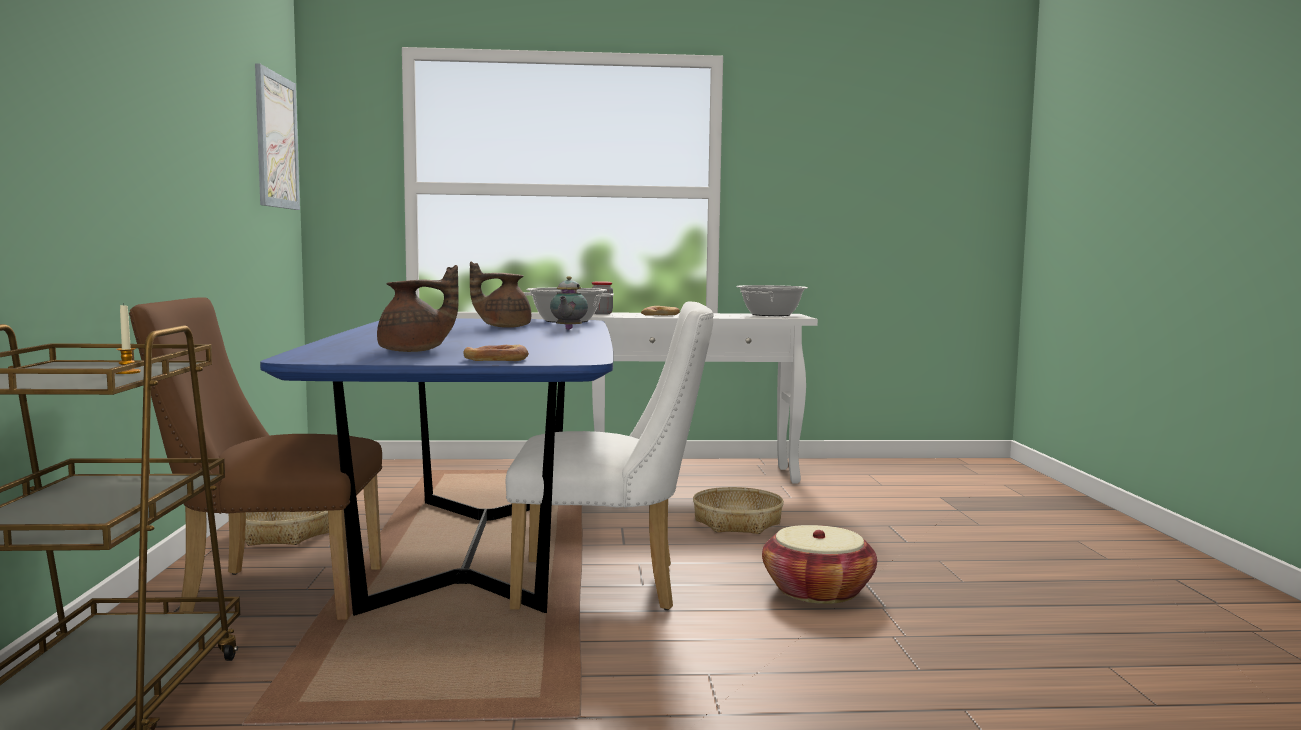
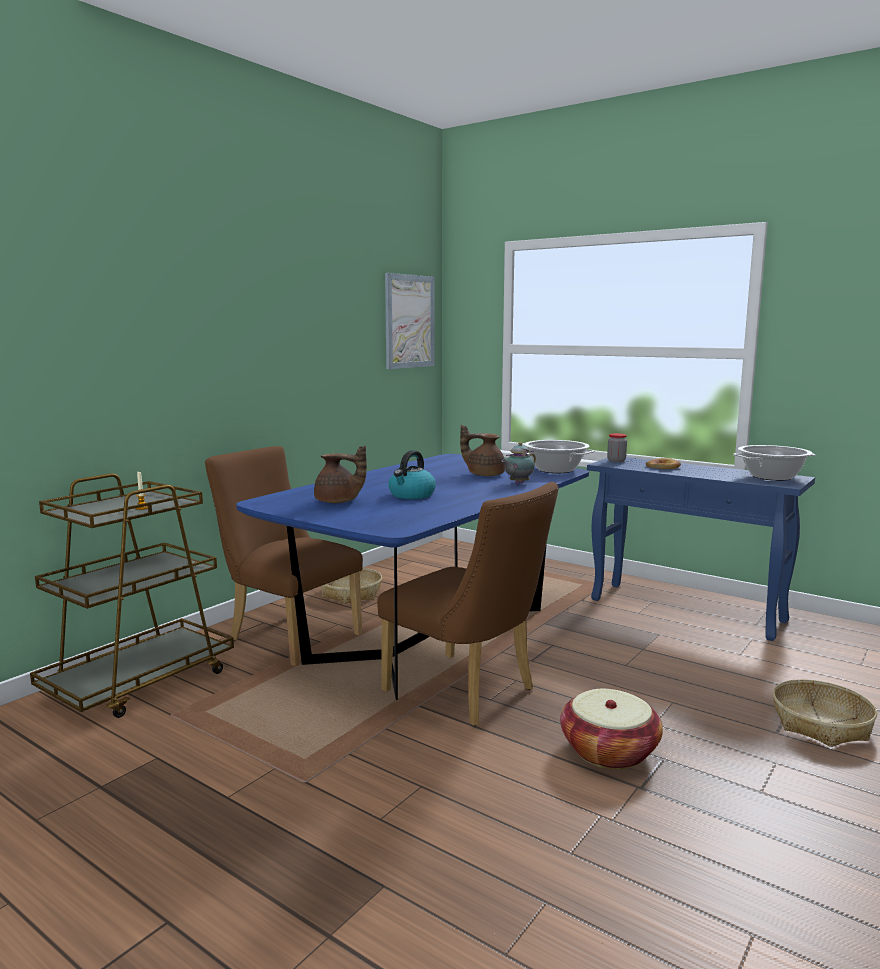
camera: 40 degrees right, 5 degrees up
(486, 342) = (411, 495): none -> kettle
(496, 359) = (350, 520): bread -> none
(611, 586) = (468, 693): white chair -> brown chair
(695, 475) = (687, 610): white console table -> blue console table
(737, 522) = (649, 666): basket -> basket (821, 724)

